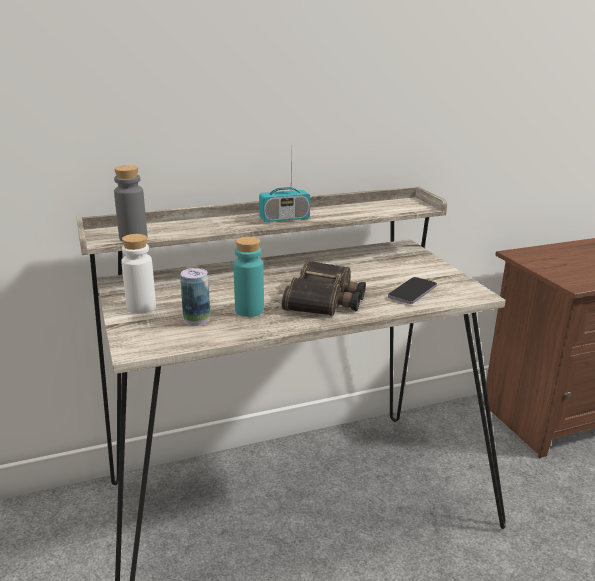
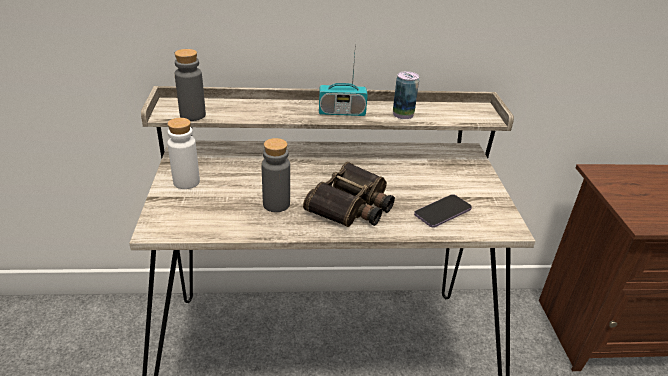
camera: 15 degrees right, 10 degrees up
(197, 320) = (224, 206): can -> can (403, 114)
(249, 310) = (276, 204): turquoise bottle -> grey bottle

